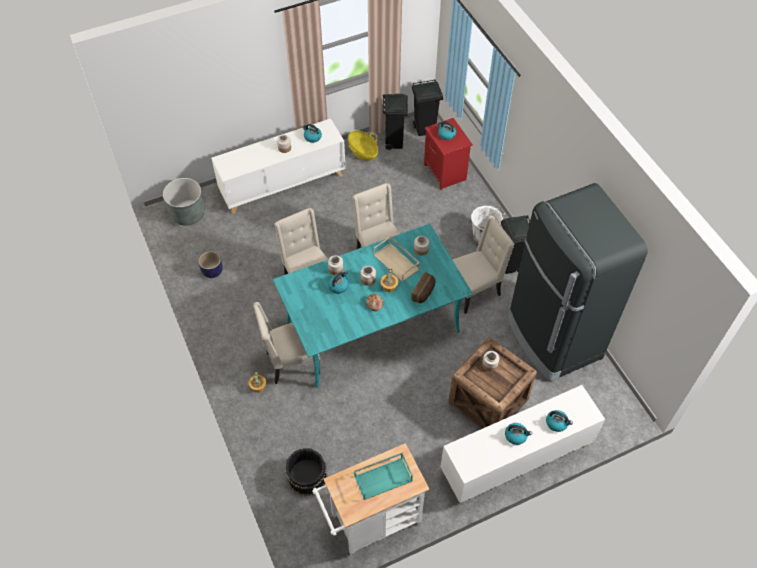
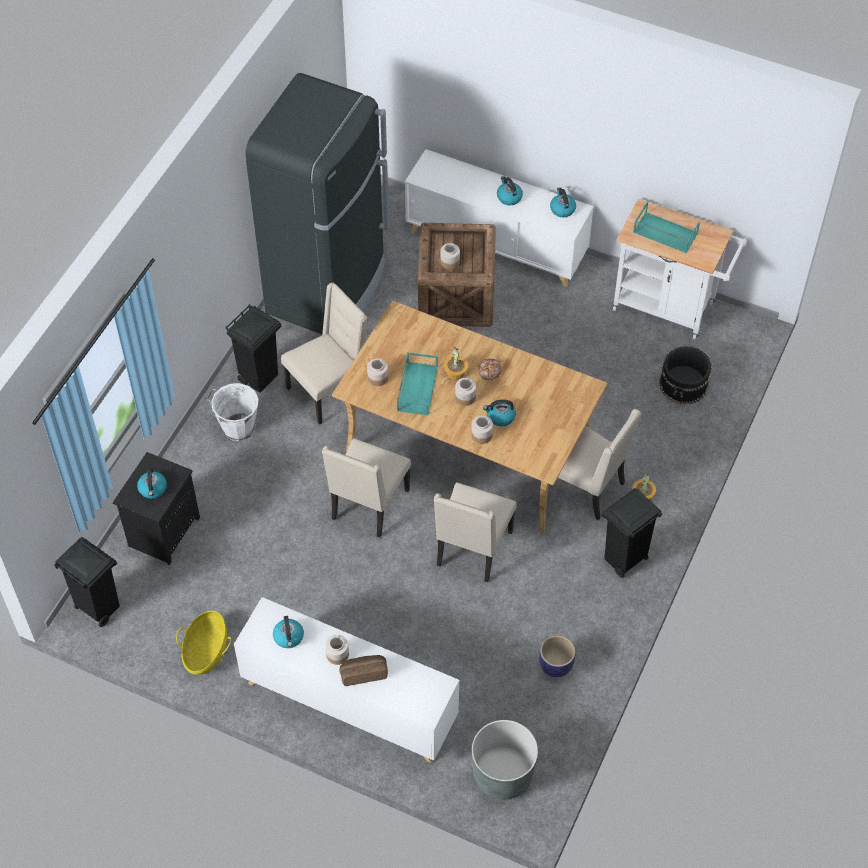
camera: 130 degrees left, 0 degrees up
(372, 326) = (467, 448): turquoise dining table -> beige dining table
(394, 142) = (155, 627): black trash can -> black trash can (624, 560)
(397, 262) = (417, 388): beige tray -> turquoise tray
(424, 293) = (432, 339): bread -> bread (363, 673)
(446, 172) = (163, 531): red nightstand -> black nightstand
(473, 290) = (328, 390): beige chair -> beige chair turned 120 degrees clockwise
(557, 423) = (465, 177): kettle -> kettle (562, 209)

